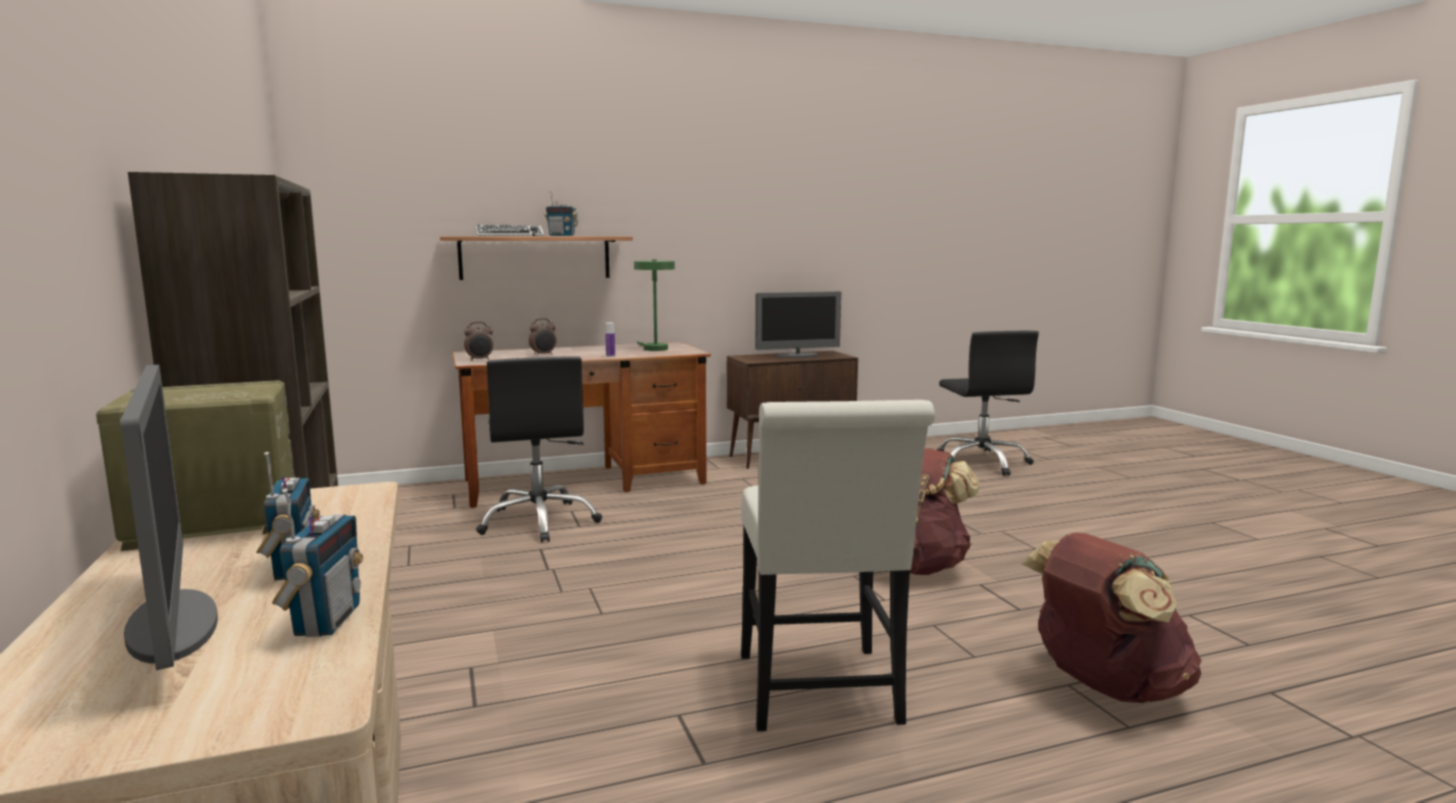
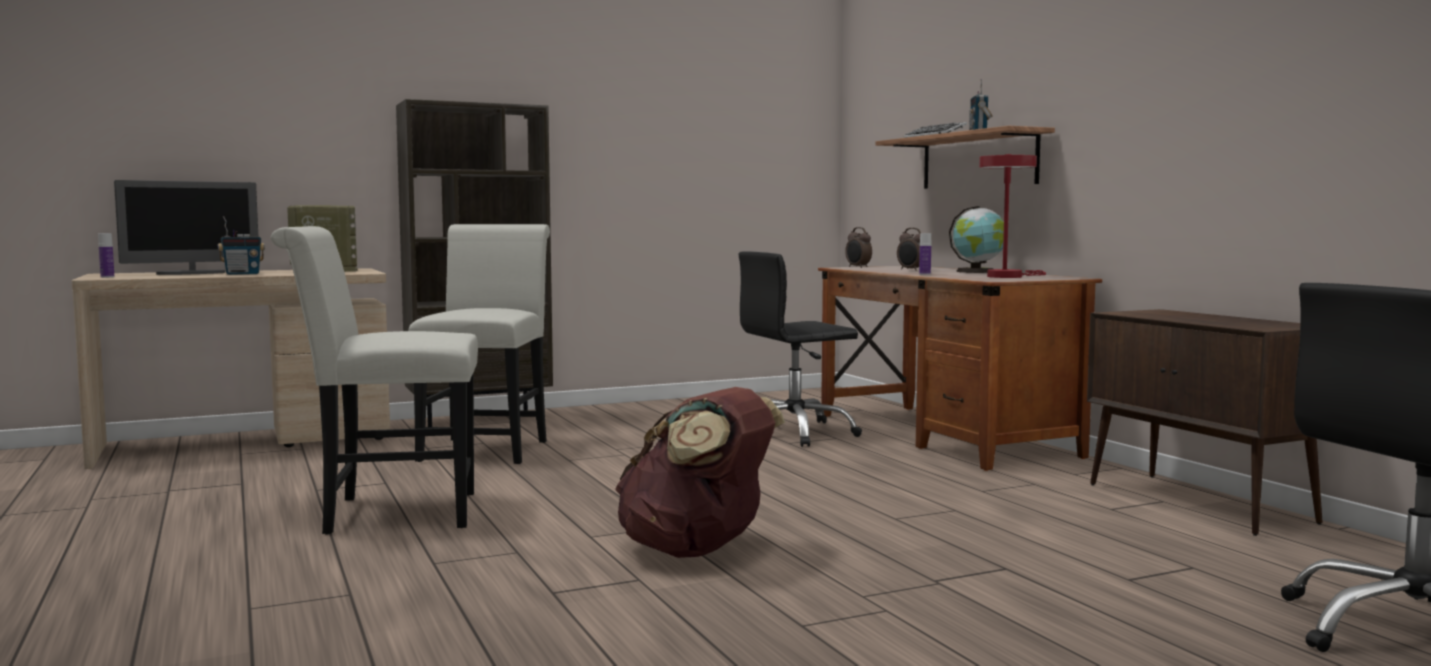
camera: 85 degrees right, 5 degrees down
(259, 702) = (107, 277): none -> bottle
(326, 621) = (172, 276): radio -> none
(513, 661) = (487, 449): none -> white chair
(584, 348) = (978, 272): none -> globe
(653, 348) = (1008, 276): green table lamp -> red table lamp
(797, 356) = (1216, 319): monitor -> none
(1104, 686) = (333, 609): brown backpack -> none

